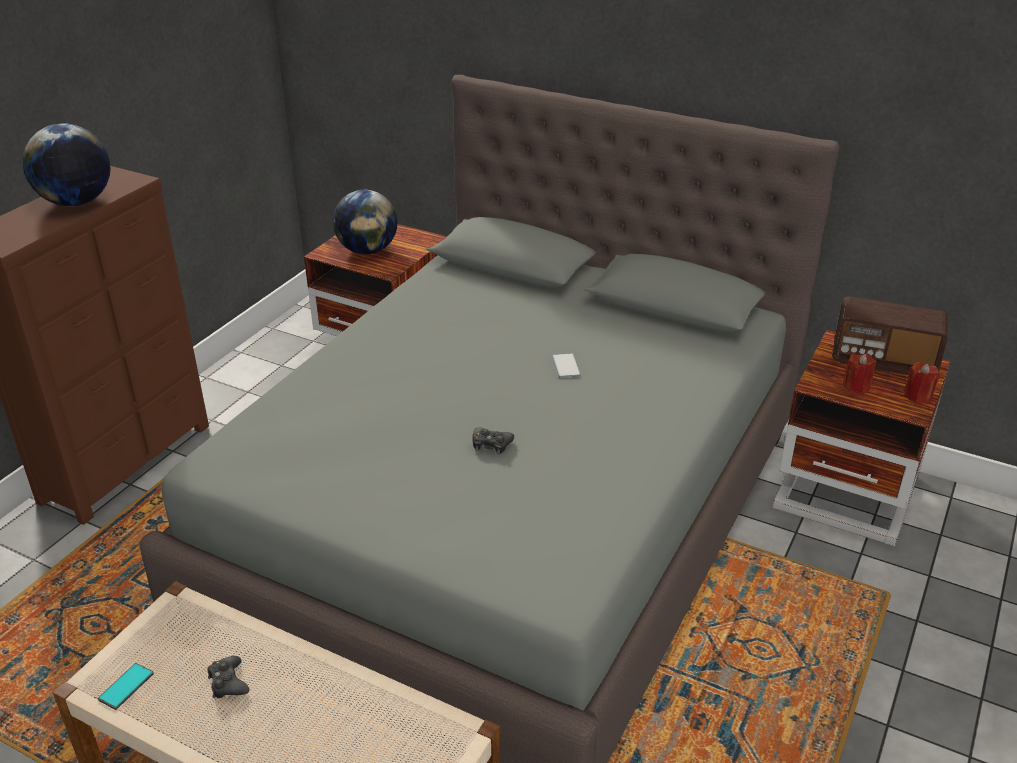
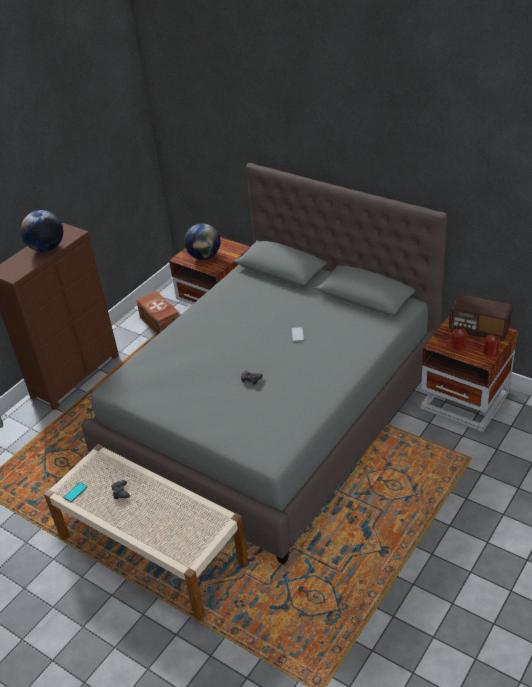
camera: 10 degrees right, 5 degrees up
(283, 374) = (160, 324): none -> brown storage box

